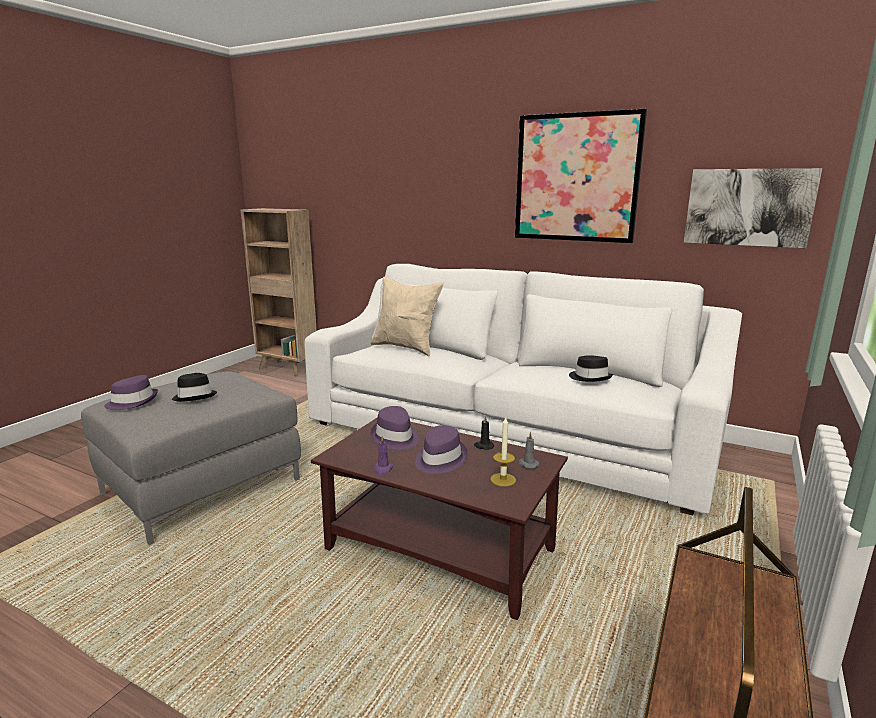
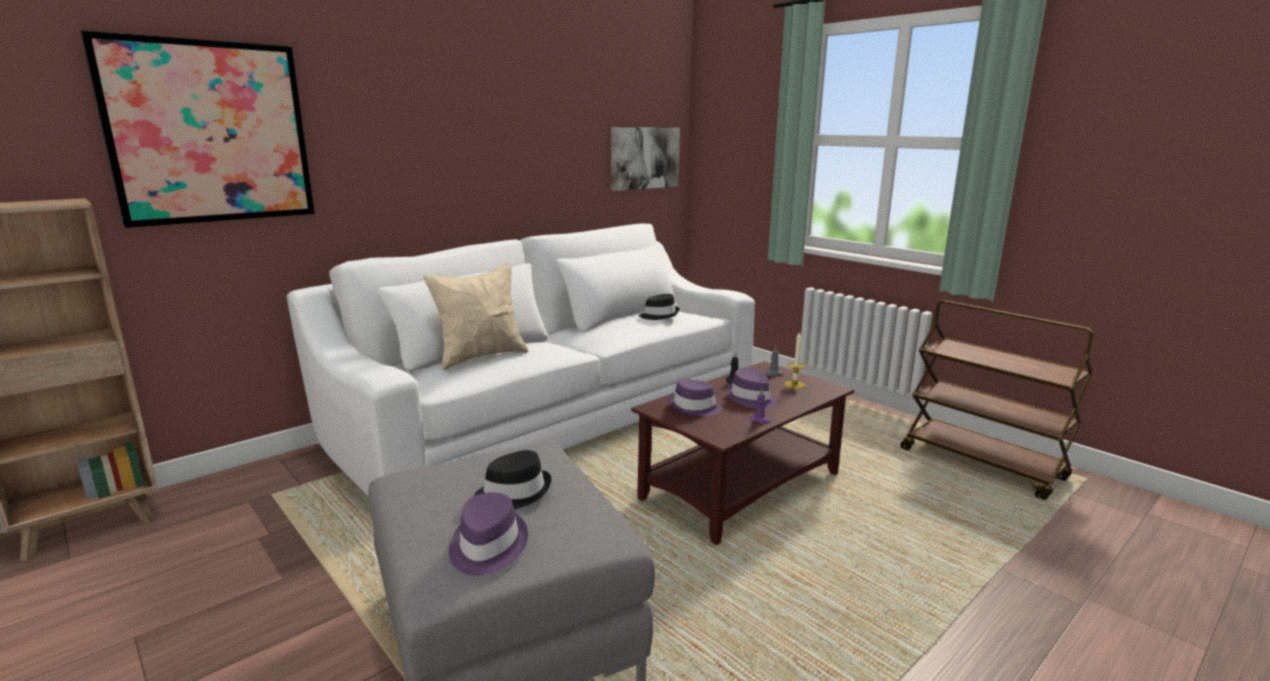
camera: 70 degrees left, 0 degrees up
(576, 178) = (525, 135): picture -> picture (210, 133)

